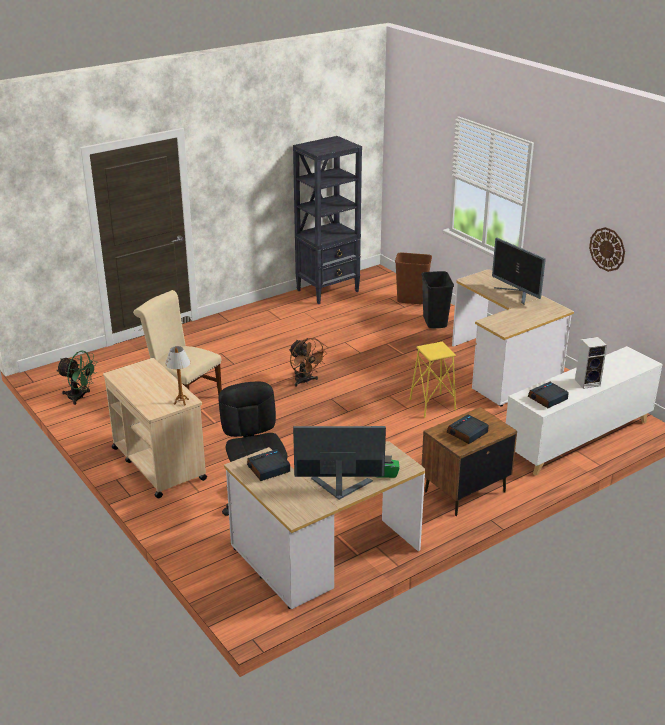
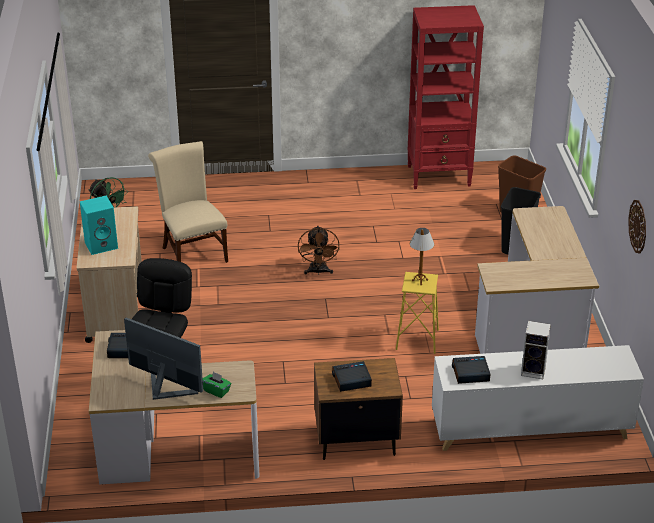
camera: 30 degrees right, 5 degrees up
(153, 395) = (102, 245): none -> turquoise speaker
(181, 402) = (118, 259): table lamp -> table lamp (420, 280)
(328, 291) = (439, 176): black bookcase -> red bookcase
(516, 294) = (558, 246): monitor -> none

